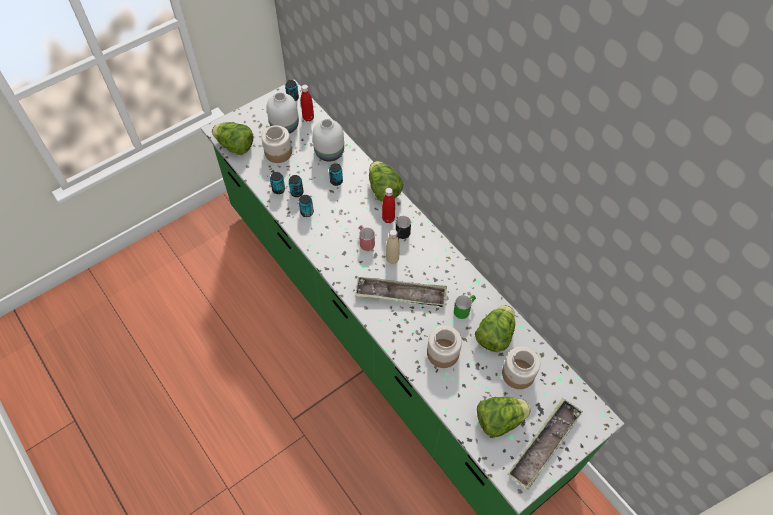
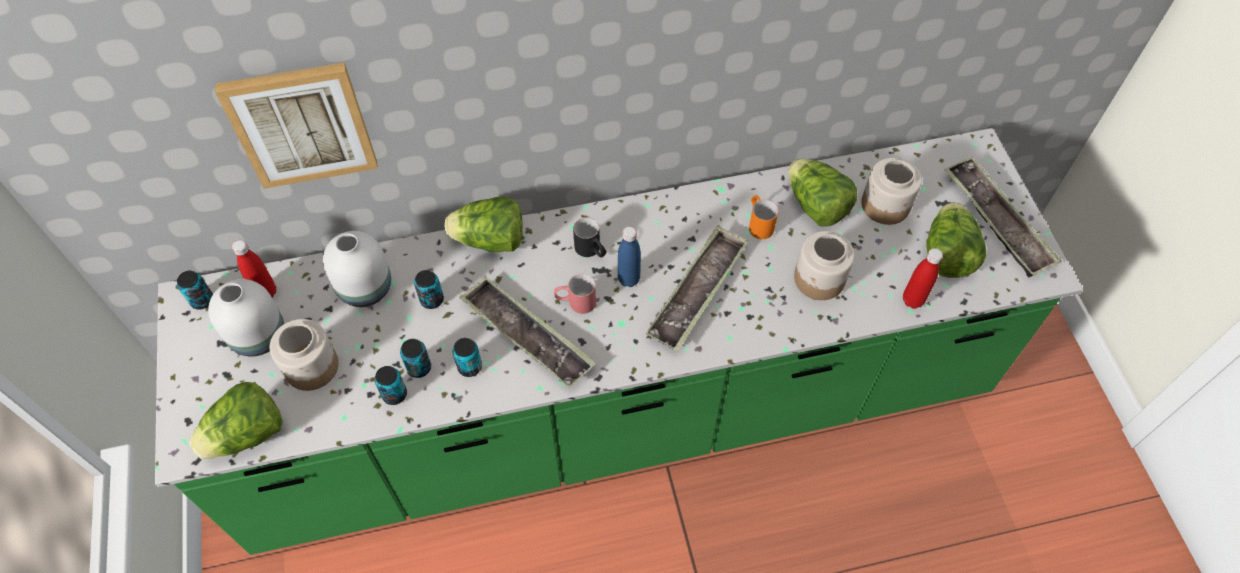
camera: 65 degrees left, 0 degrees up
(335, 228) = (527, 336): none -> tray
(350, 64) = (301, 124): none -> picture
(388, 219) = (550, 255): red bottle -> red bottle (912, 300)
(392, 259) = (628, 279): beige bottle -> blue bottle
(464, 309) = (758, 223): green mug -> orange mug

